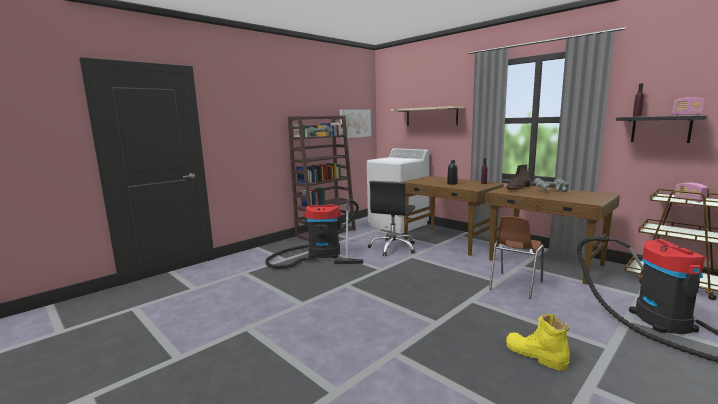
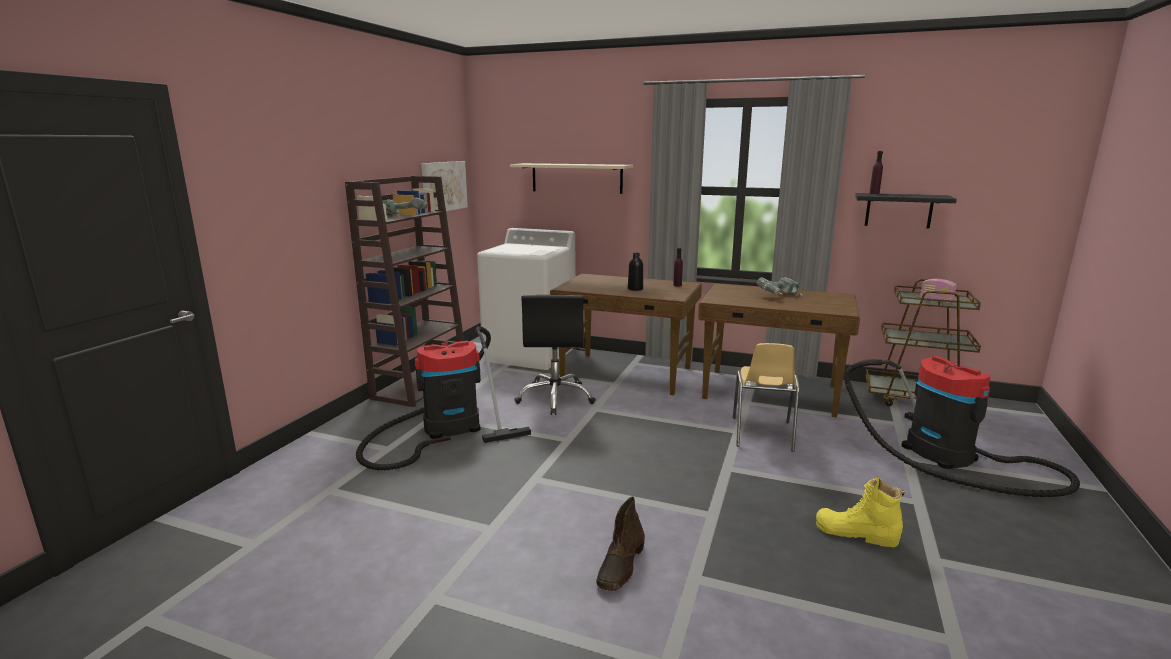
camera: 25 degrees left, 5 degrees up
(515, 285) = (762, 434): brown chair -> yellow chair
(518, 188) = (732, 292): brown boot -> brown boot (621, 566)
(686, 115) = (933, 196): radio -> none

